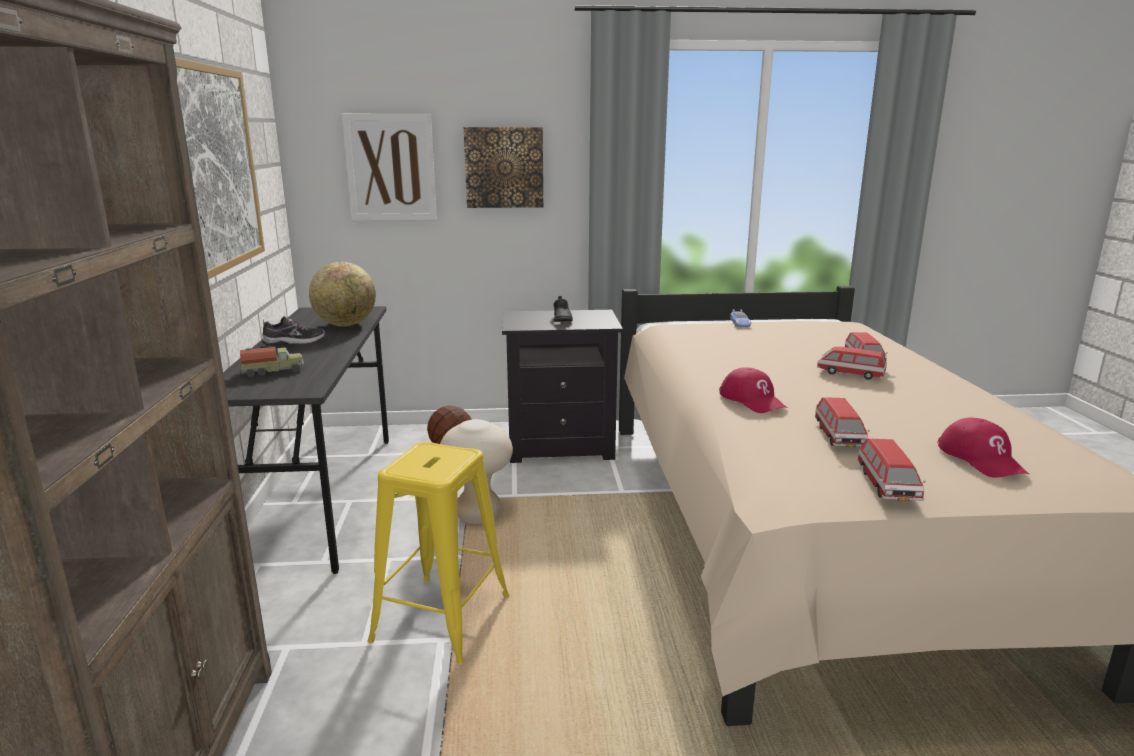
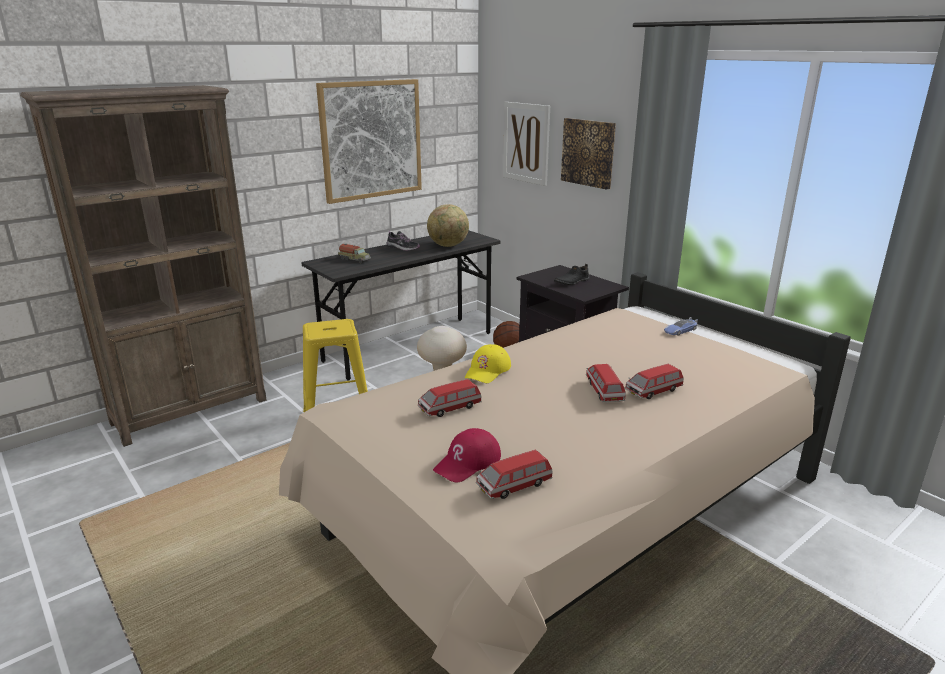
camera: 55 degrees right, 5 degrees up
(752, 400) = (488, 370): red cap -> yellow cap
(887, 486) = (379, 434): toy car -> toy car (514, 485)

